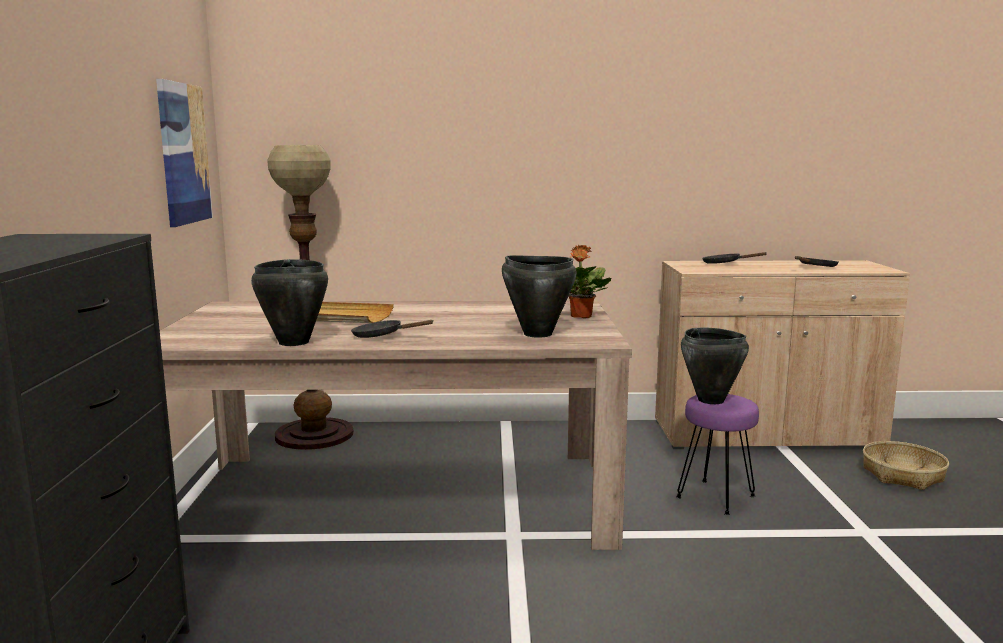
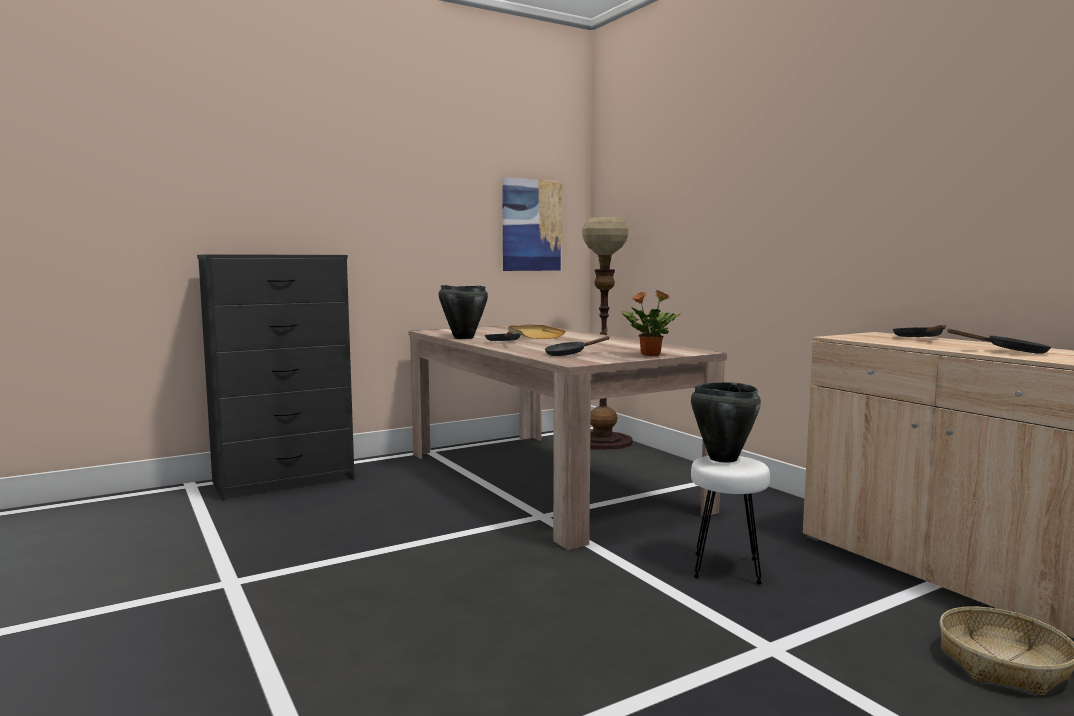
camera: 60 degrees right, 5 degrees down
(537, 334) = (569, 354): black cooking pot -> black frying pan
(716, 497) = (726, 569): purple stool -> white stool

